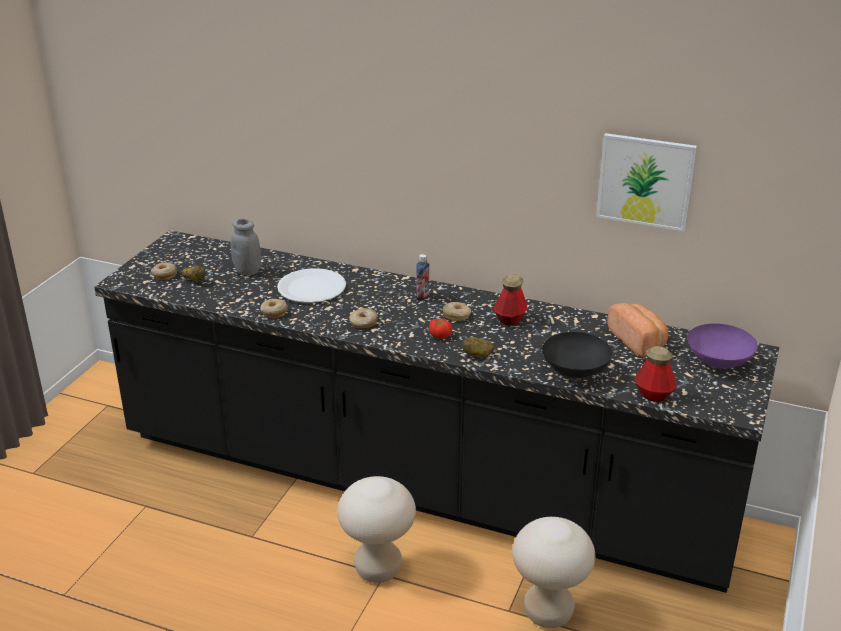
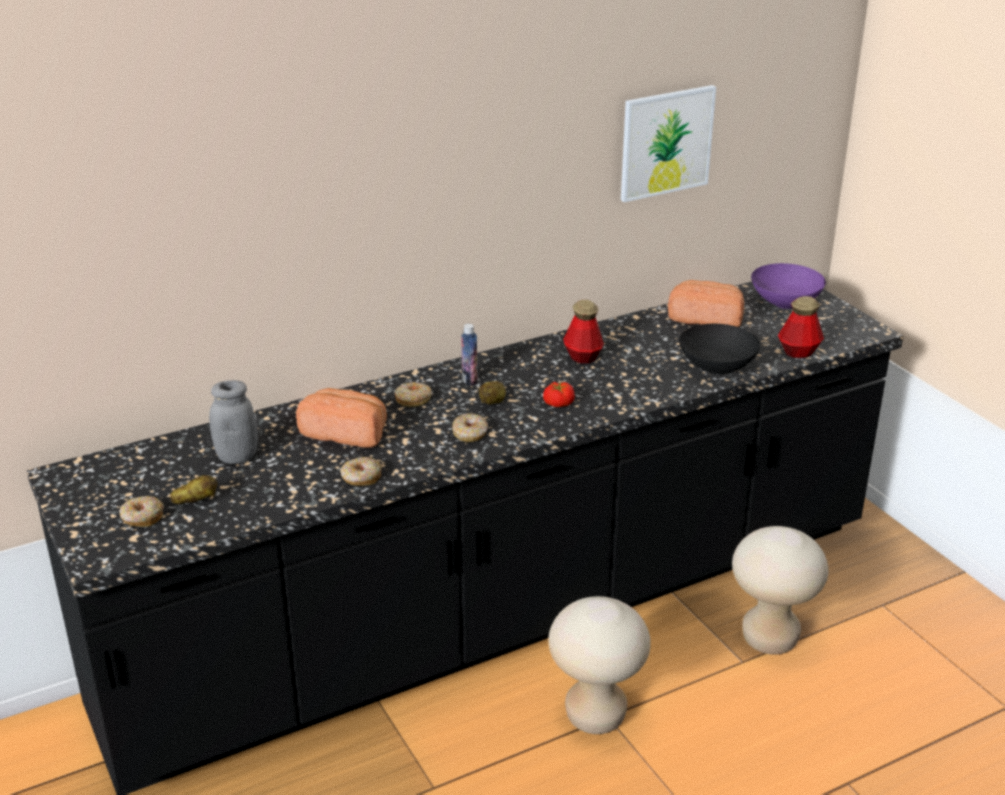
camera: 50 degrees left, 0 degrees up
(311, 288) = (346, 433): white plate -> bread
(456, 315) = (534, 378): donut -> donut (413, 399)
(477, 355) = (623, 400): potato -> potato (493, 401)

